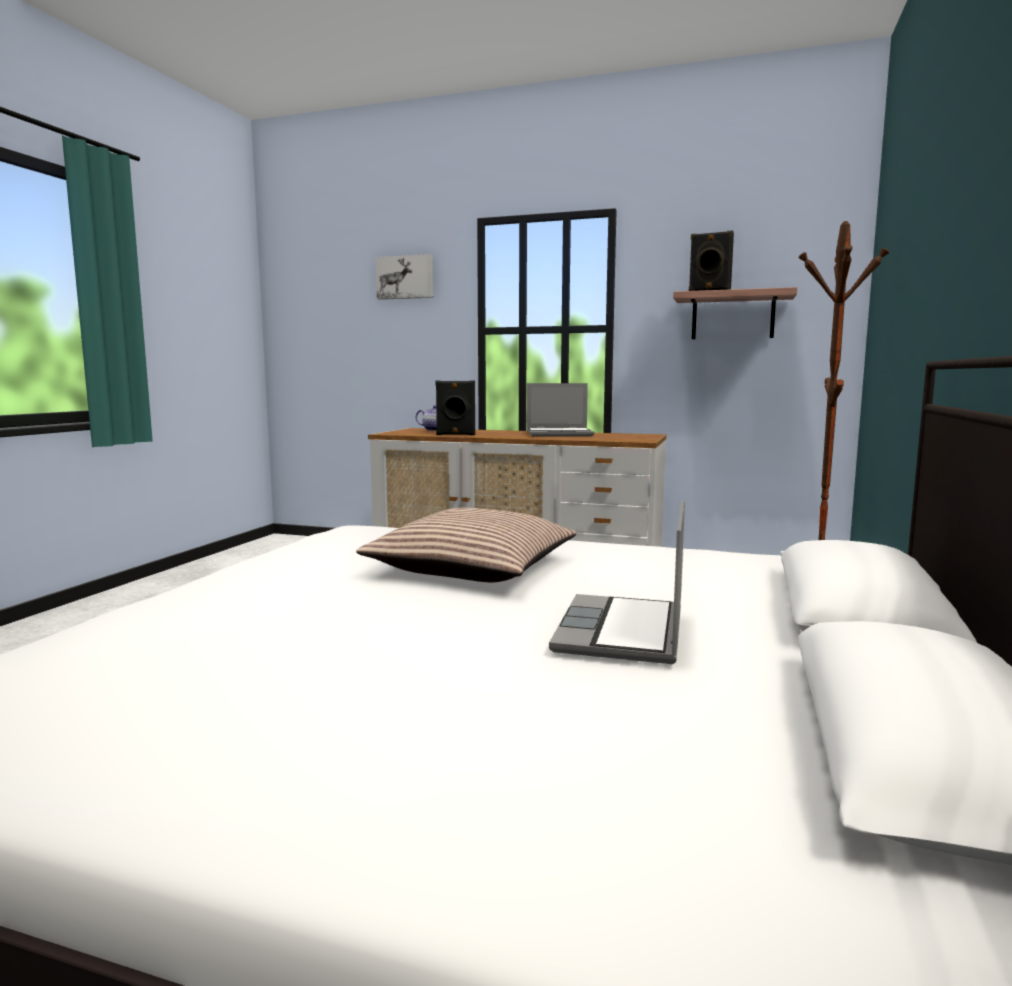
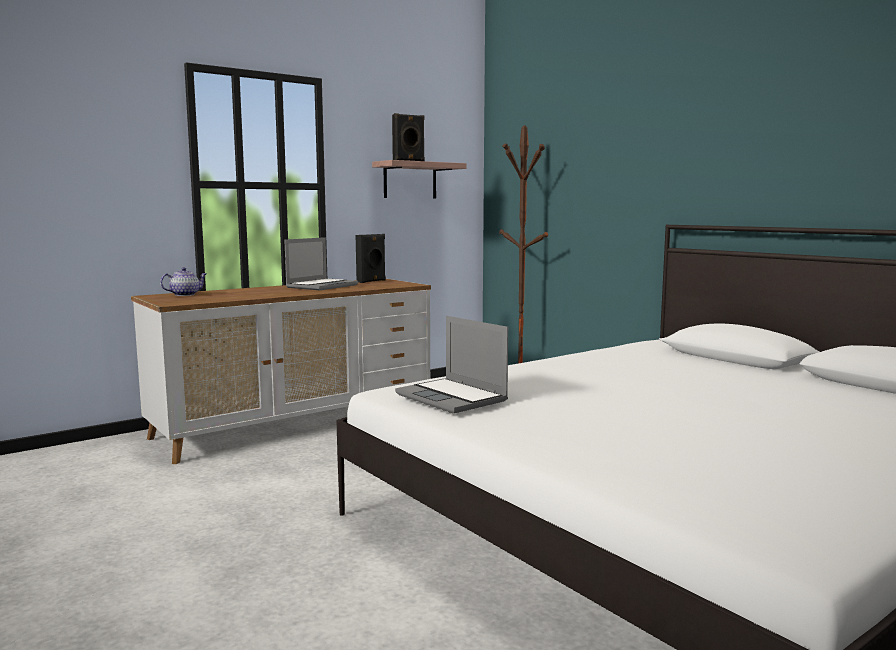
camera: 55 degrees left, 0 degrees up
(405, 277) = (94, 116): picture -> none
(455, 434) = (247, 296): black speaker -> black speaker (372, 281)
(473, 568) = (581, 385): pillow -> none
(623, 632) = (744, 386): laptop -> laptop (453, 398)

